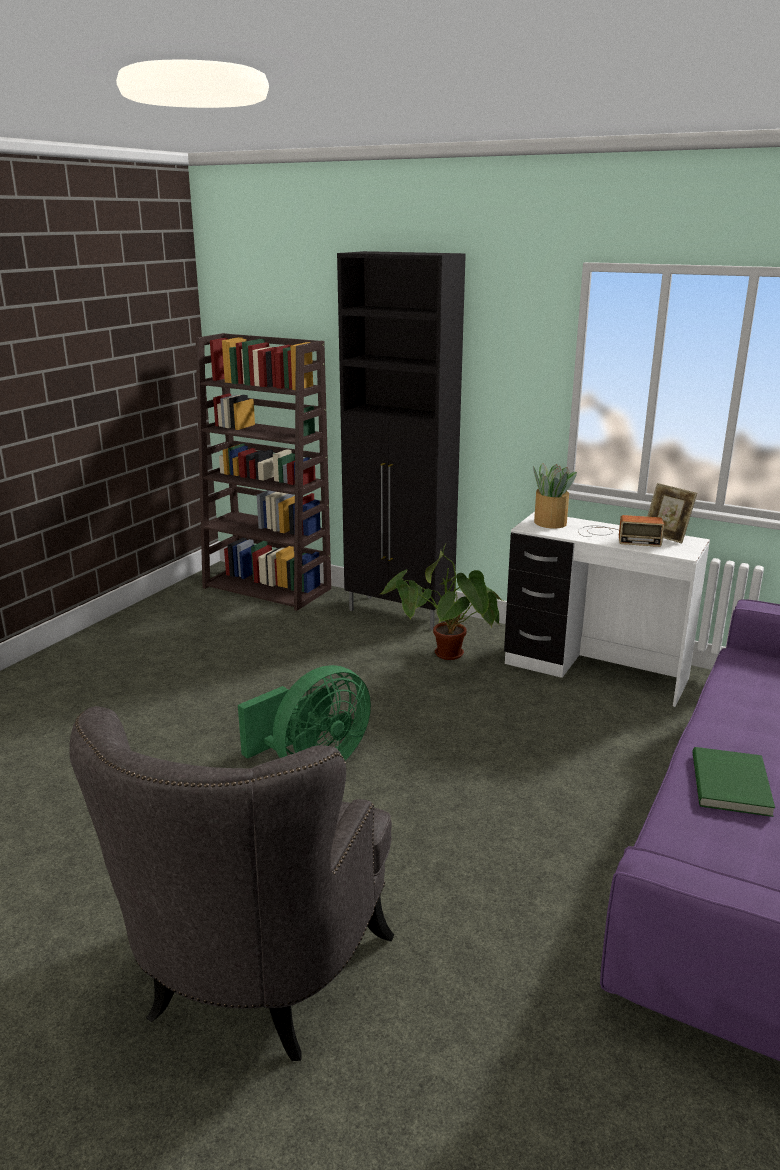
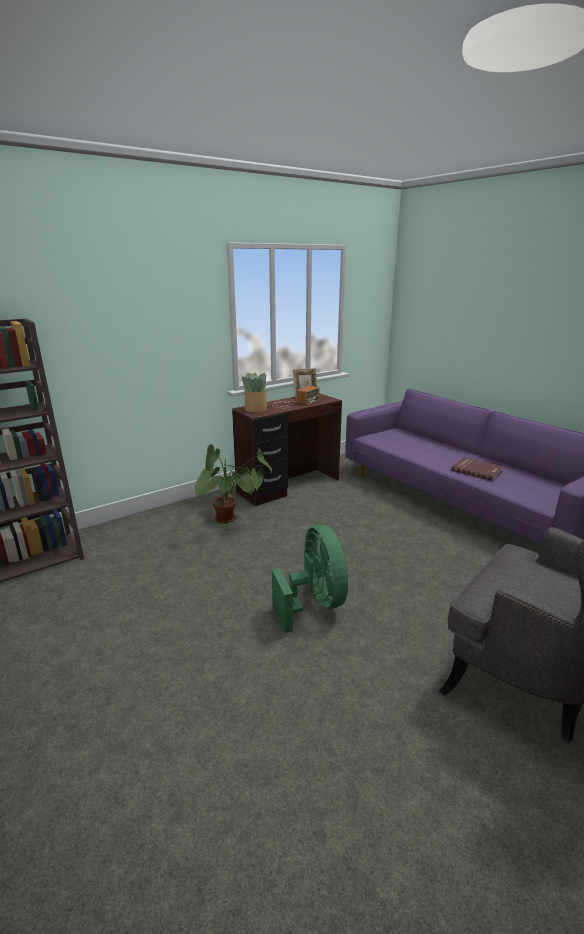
camera: 65 degrees left, 0 degrees up
(400, 613) = (149, 519): black cabinet -> none
(595, 672) = (289, 486): white desk -> brown desk
(732, 784) = (477, 470): green book -> red book

